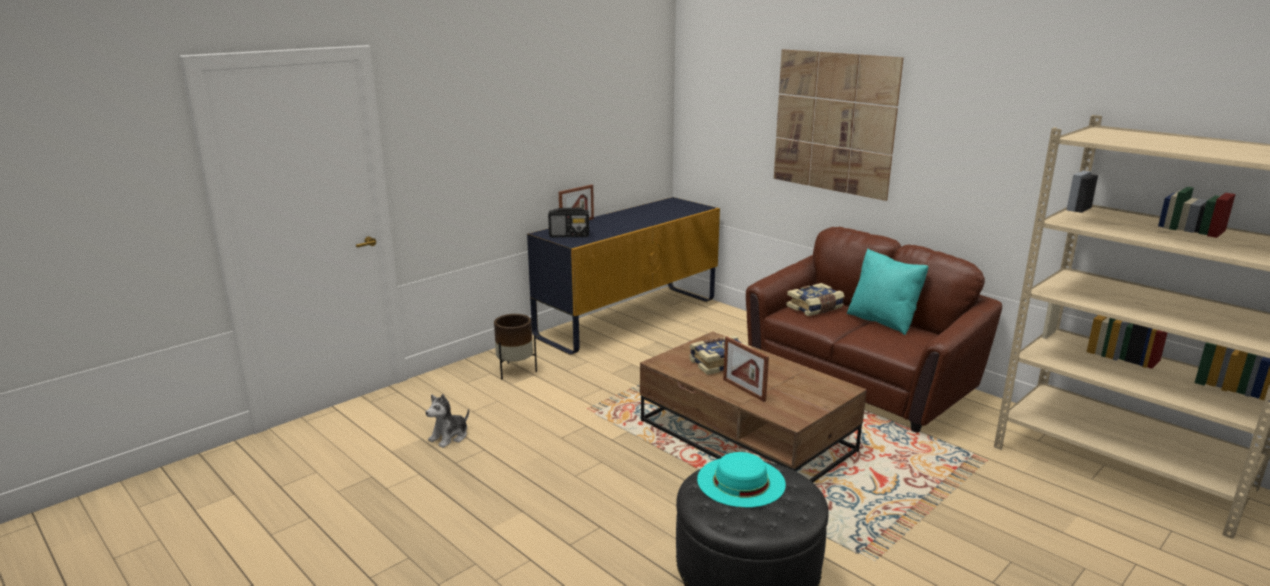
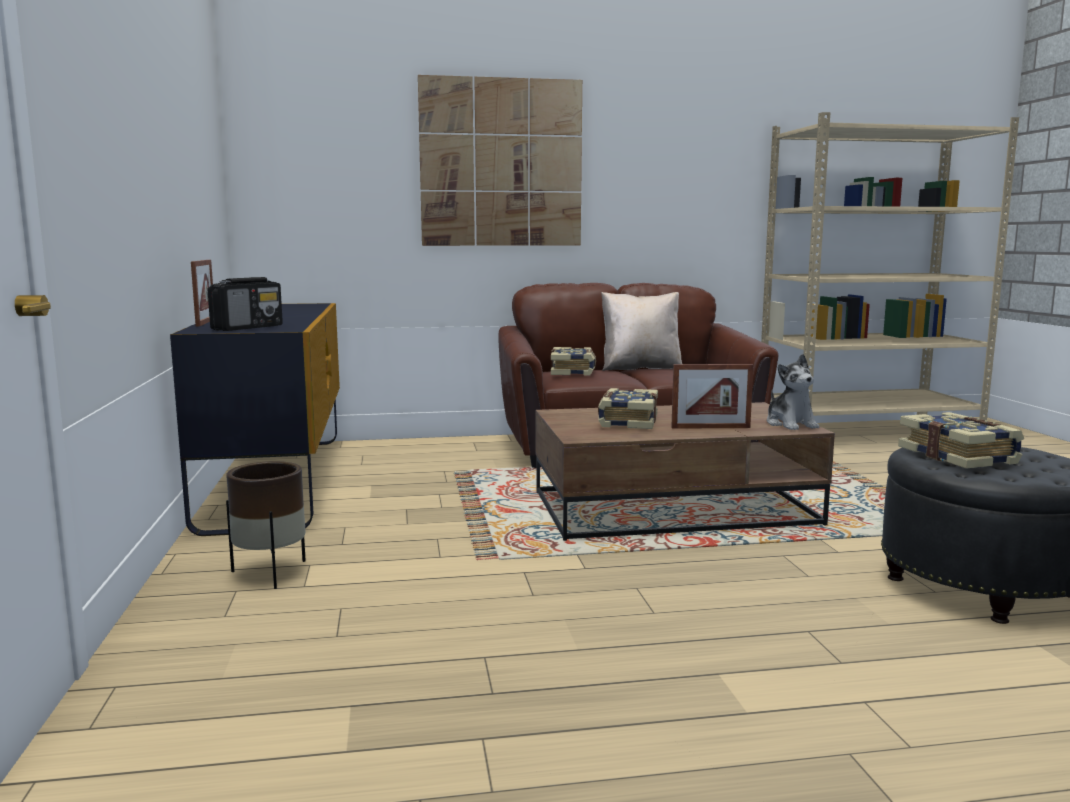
camera: 55 degrees left, 10 degrees down
(449, 437) = (392, 676): plush toy -> plush toy (790, 424)
(741, 481) = (959, 456): turquoise hat -> book
(883, 321) = (640, 368): turquoise pillow -> beige pillow

